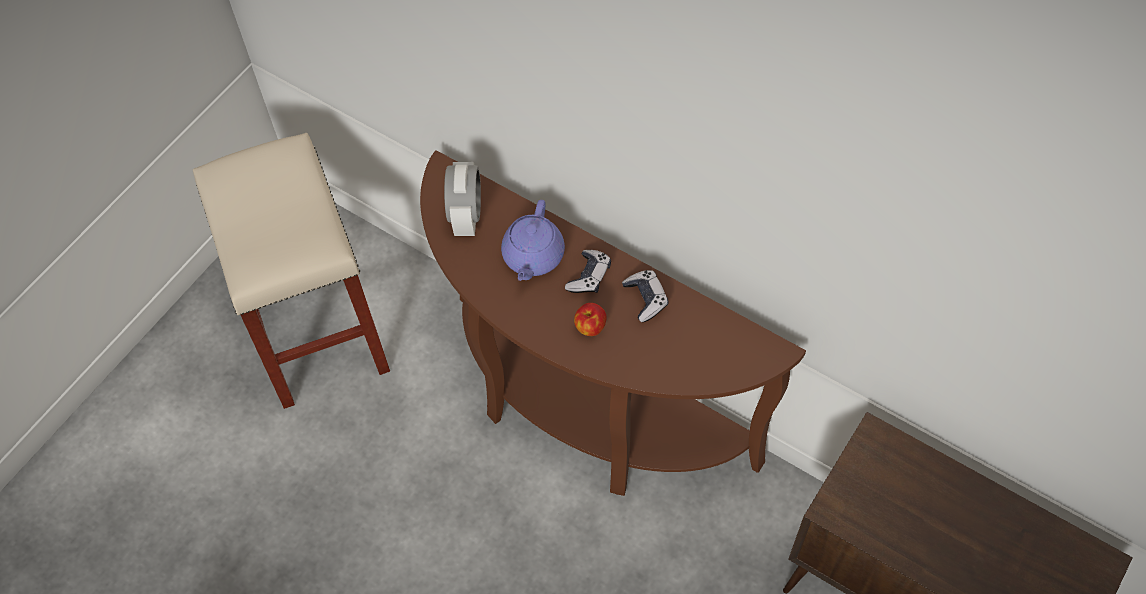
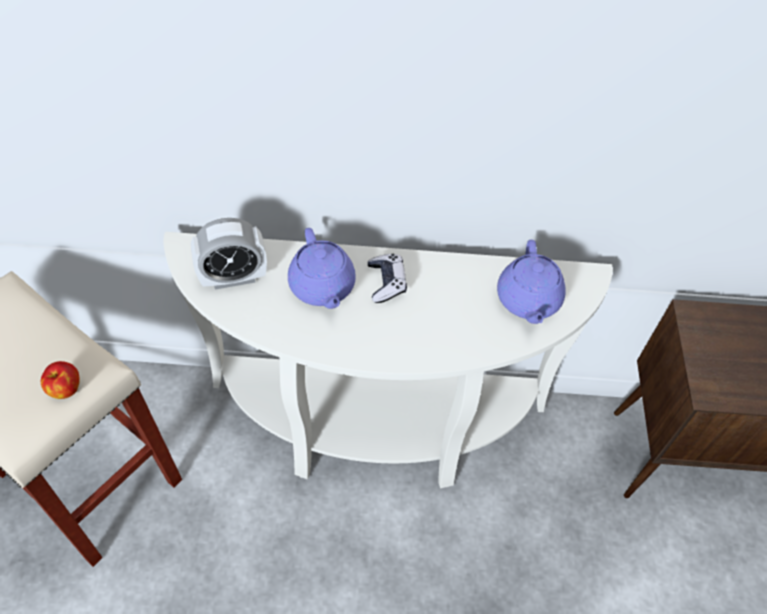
camera: 35 degrees left, 5 degrees down
(466, 216) = (233, 278): alarm clock -> alarm clock turned 105 degrees clockwise
(583, 411) = (375, 430): brown console table -> white console table
(590, 327) = (418, 326): apple -> apple (65, 389)
(645, 299) = (450, 280): game controller -> none
(701, 348) = (528, 300): none -> purple teapot

